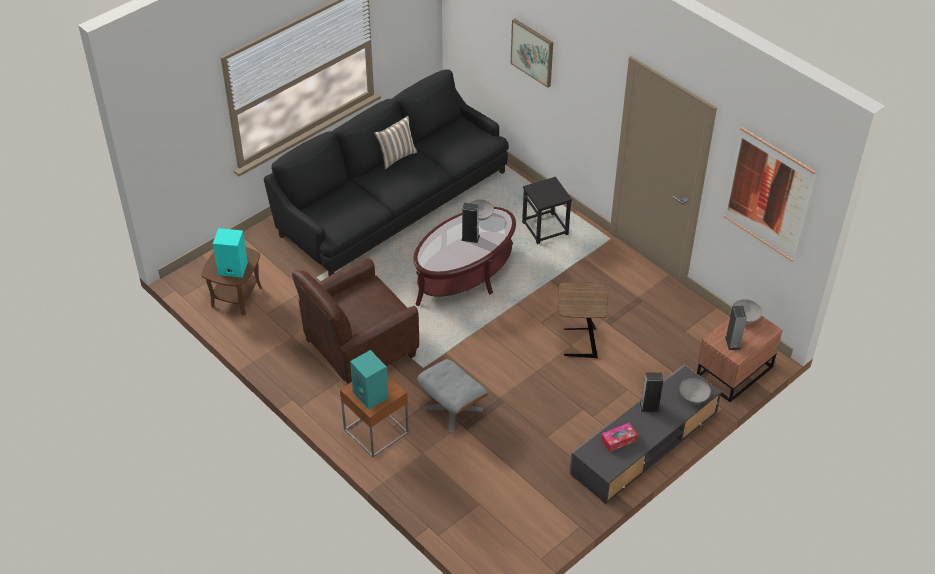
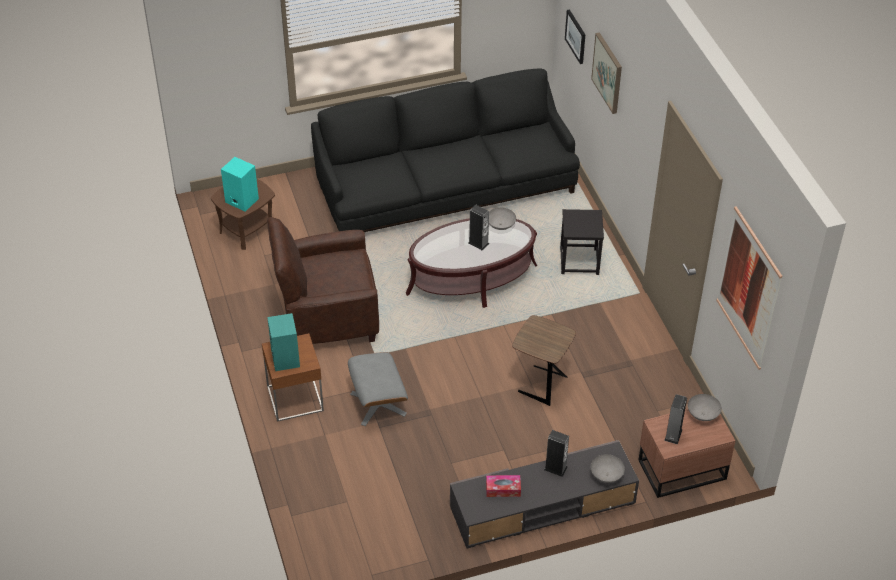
camera: 25 degrees right, 0 degrees up
(396, 157) = (456, 142): pillow -> none
(478, 30) = (576, 36): none -> picture

